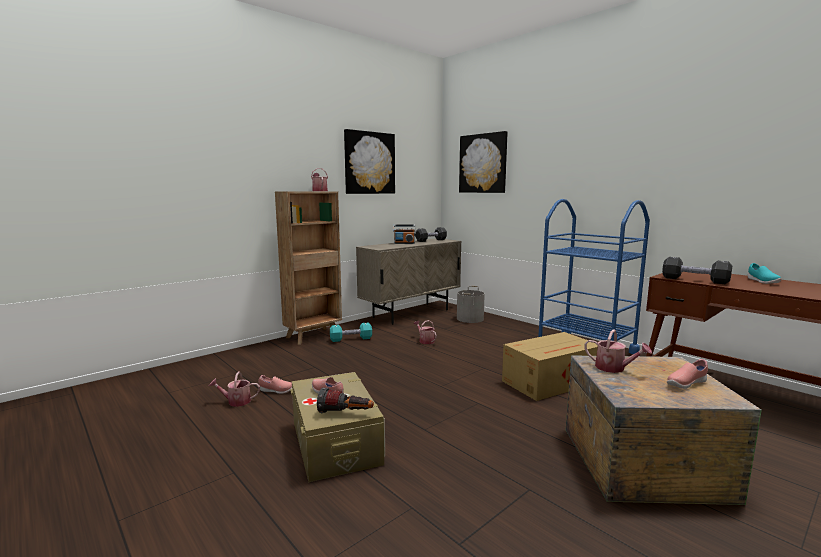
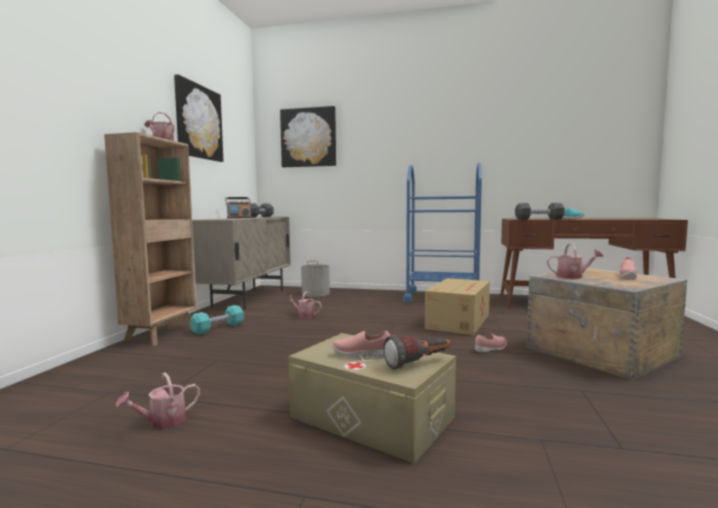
camera: 35 degrees left, 5 degrees down
(276, 391) = (205, 394): pink shoe -> pink shoe (491, 349)

